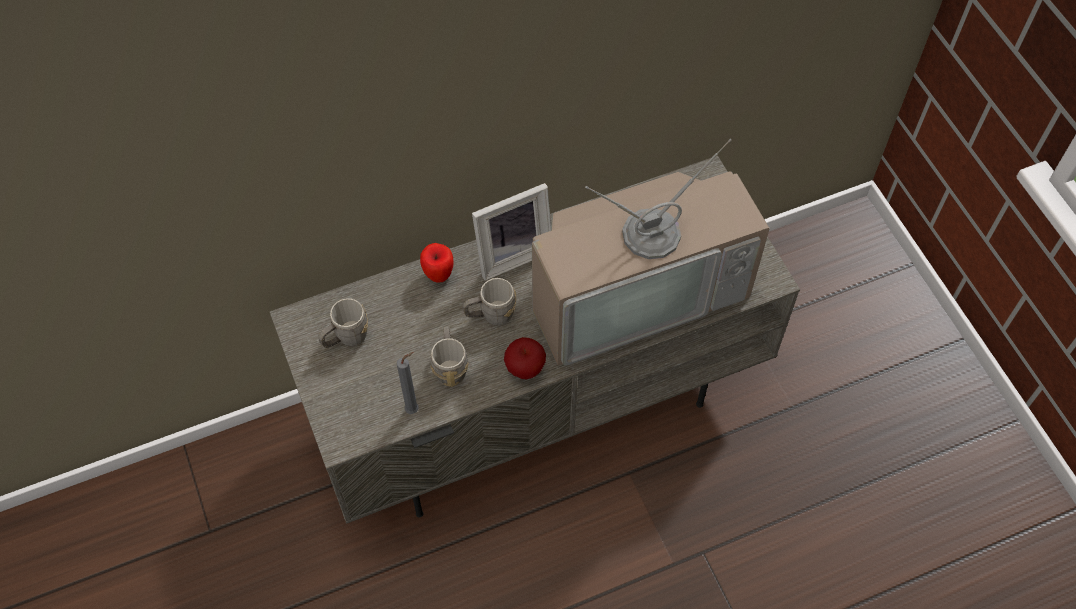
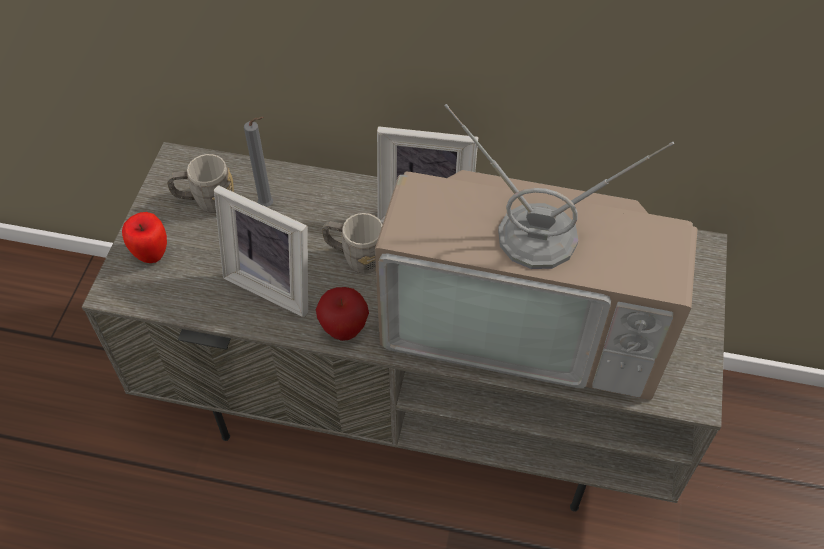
camera: 35 degrees right, 5 degrees down
(414, 409) = (206, 302): grey candle -> grey candle (268, 206)
(438, 275) = (338, 193): apple -> apple (151, 254)
(450, 366) = (275, 282): grey mug -> picture frame

